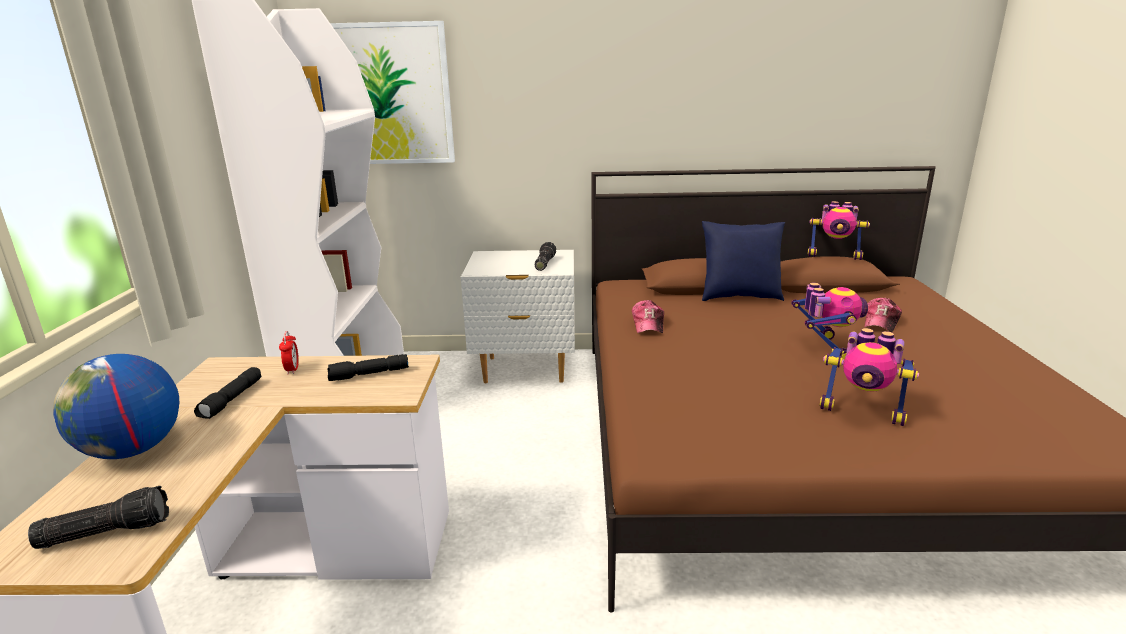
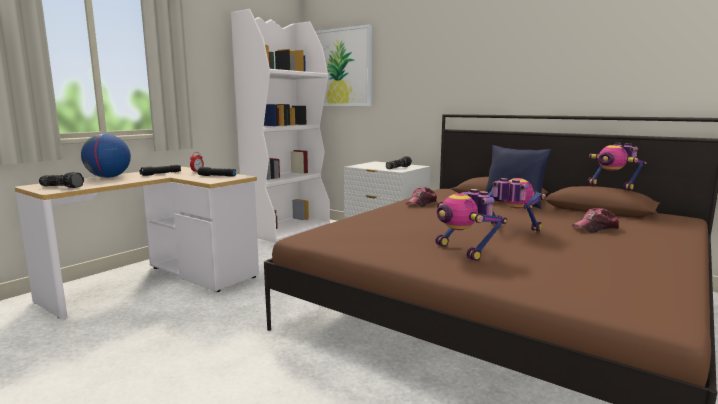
camera: 35 degrees right, 10 degrees down
(824, 348) = (511, 228): toy robot -> toy robot turned 90 degrees counterclockwise

